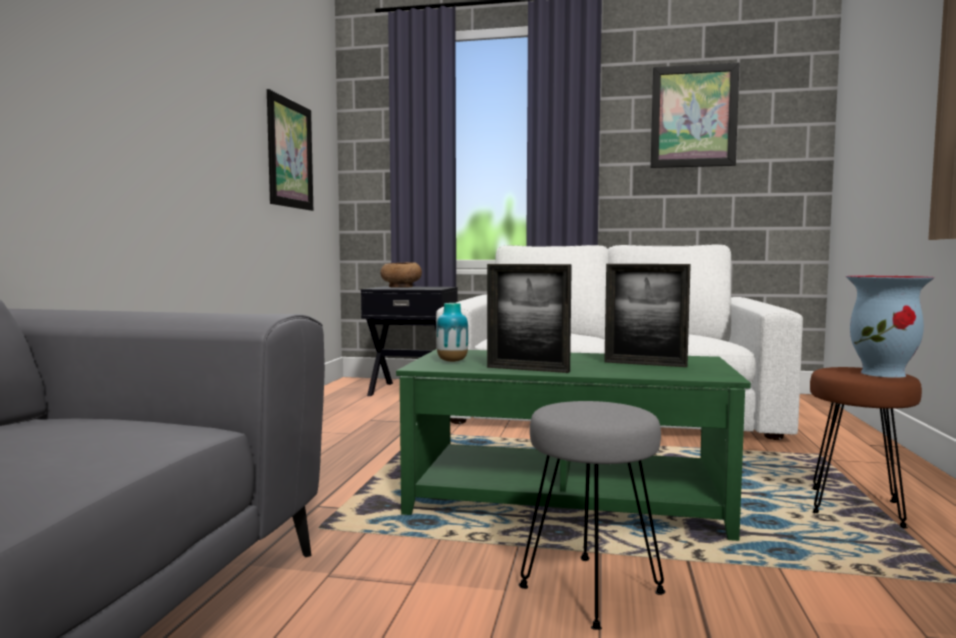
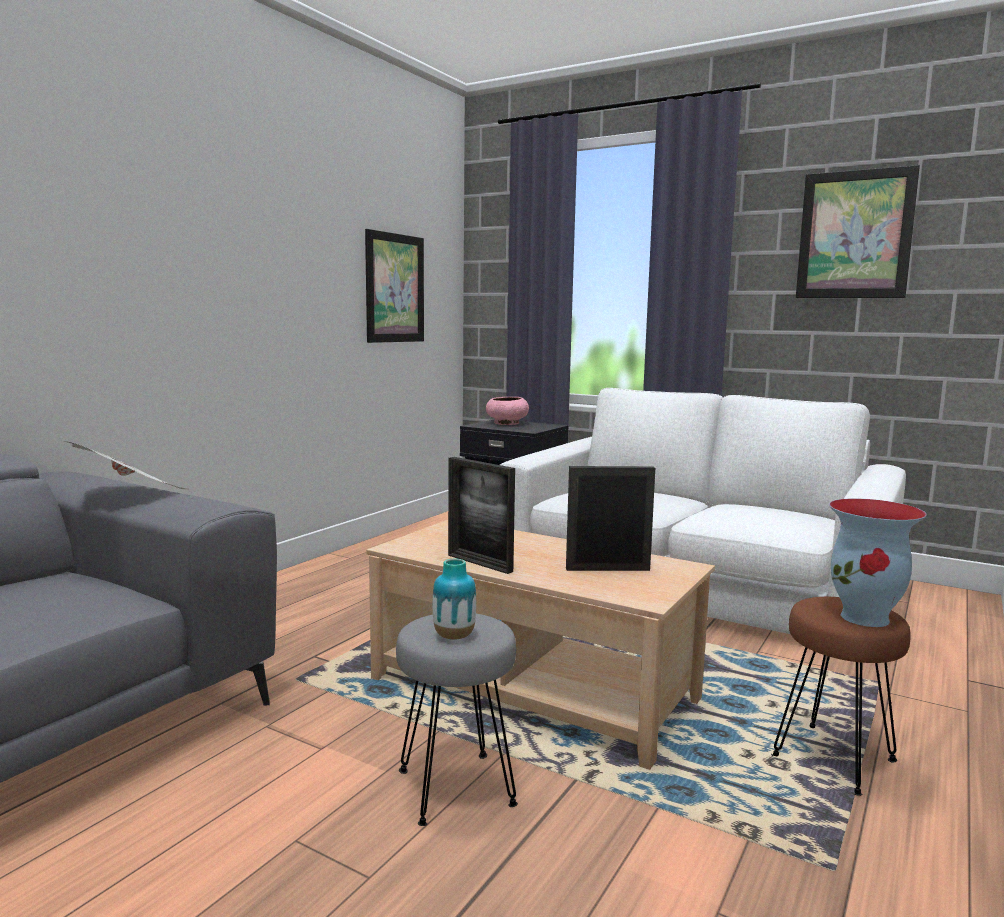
camera: 20 degrees right, 5 degrees up
(129, 312) = (131, 494): none -> newspaper
(401, 287) = (507, 423): brown bowl -> pink bowl
(452, 361) = (432, 541): vase -> vase (454, 636)
(567, 498) = (535, 688): green coffee table -> beige coffee table
(645, 364) = (607, 569): picture frame -> picture frame turned 135 degrees clockwise

